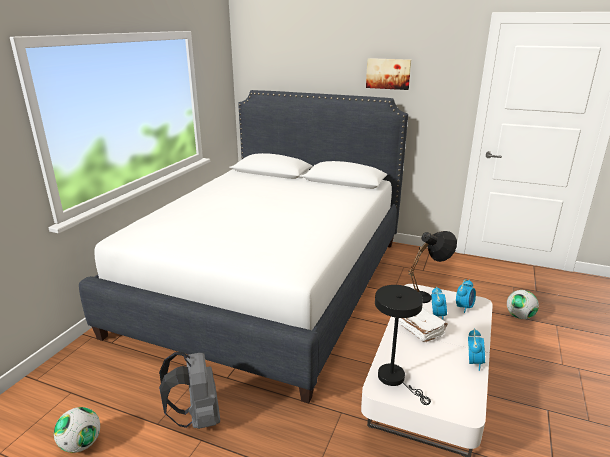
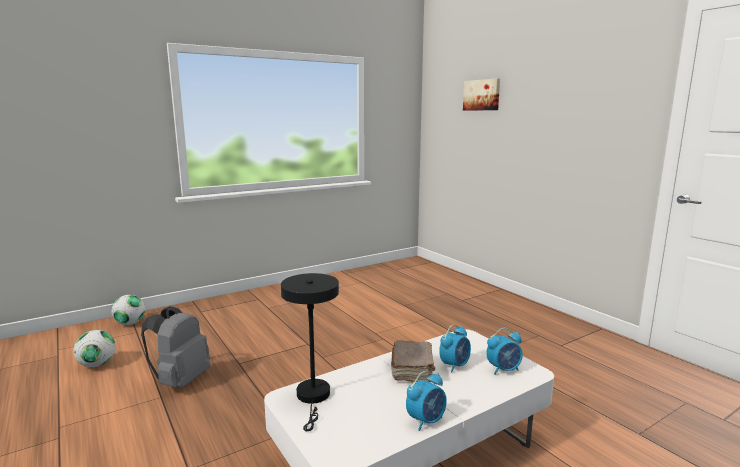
camera: 35 degrees right, 10 degrees down
(271, 283) = (372, 309): white bed -> none
(388, 73) = (559, 93): picture -> picture (482, 95)
(420, 330) = (413, 370): white book -> brown book
(428, 296) = (473, 346): black table lamp -> none
(519, 316) = (648, 437): football -> football (130, 323)

